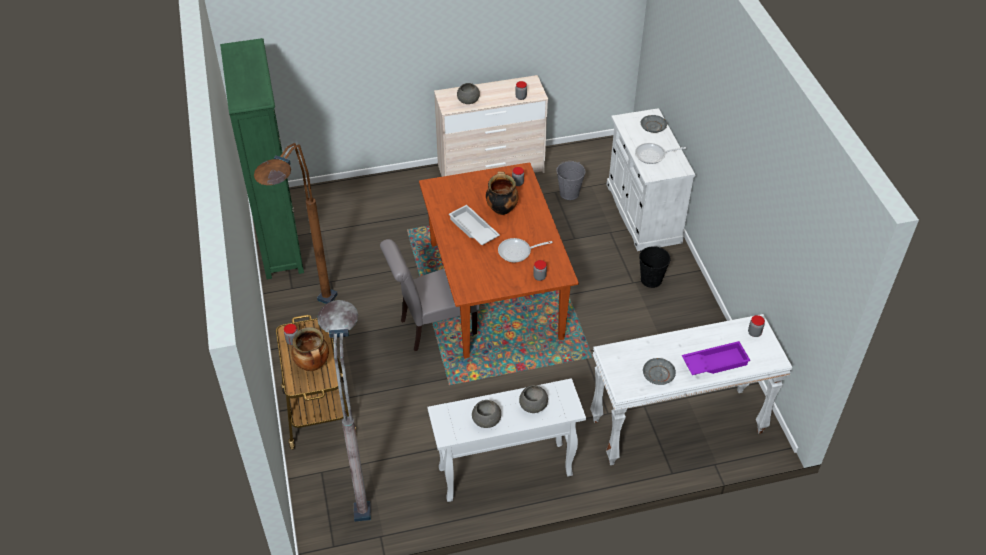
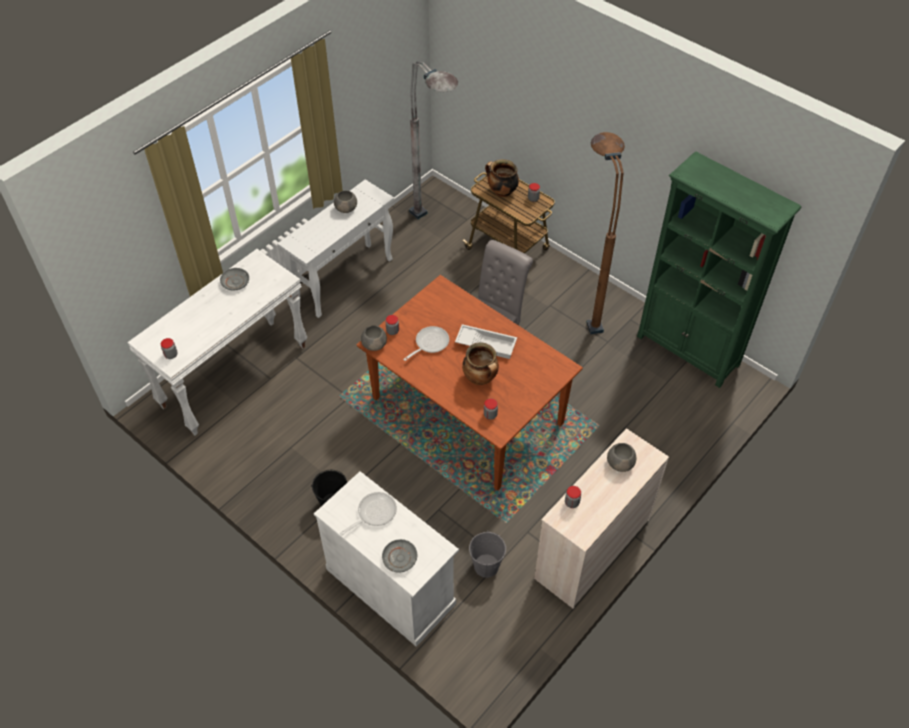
camera: 145 degrees right, 5 degrees up
(532, 406) = (321, 232): grey bowl -> grey bowl (374, 344)
(714, 362) = (194, 313): purple tray -> none

